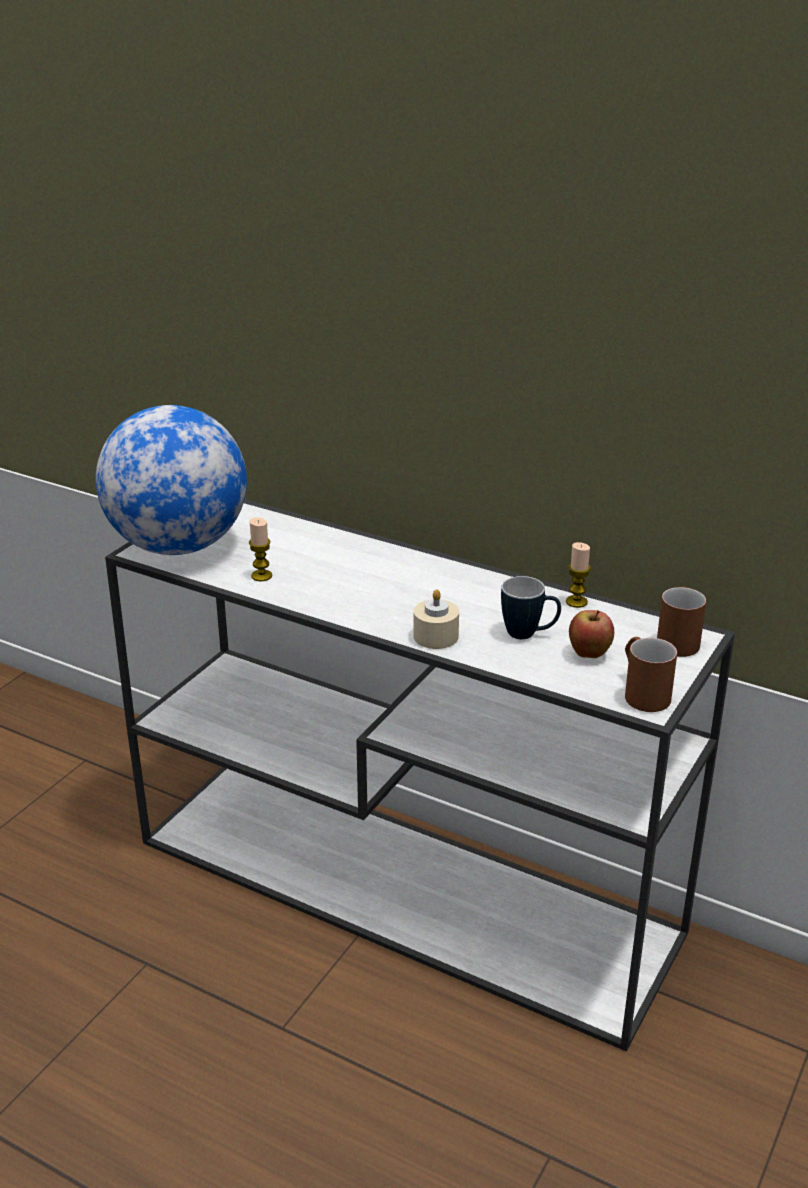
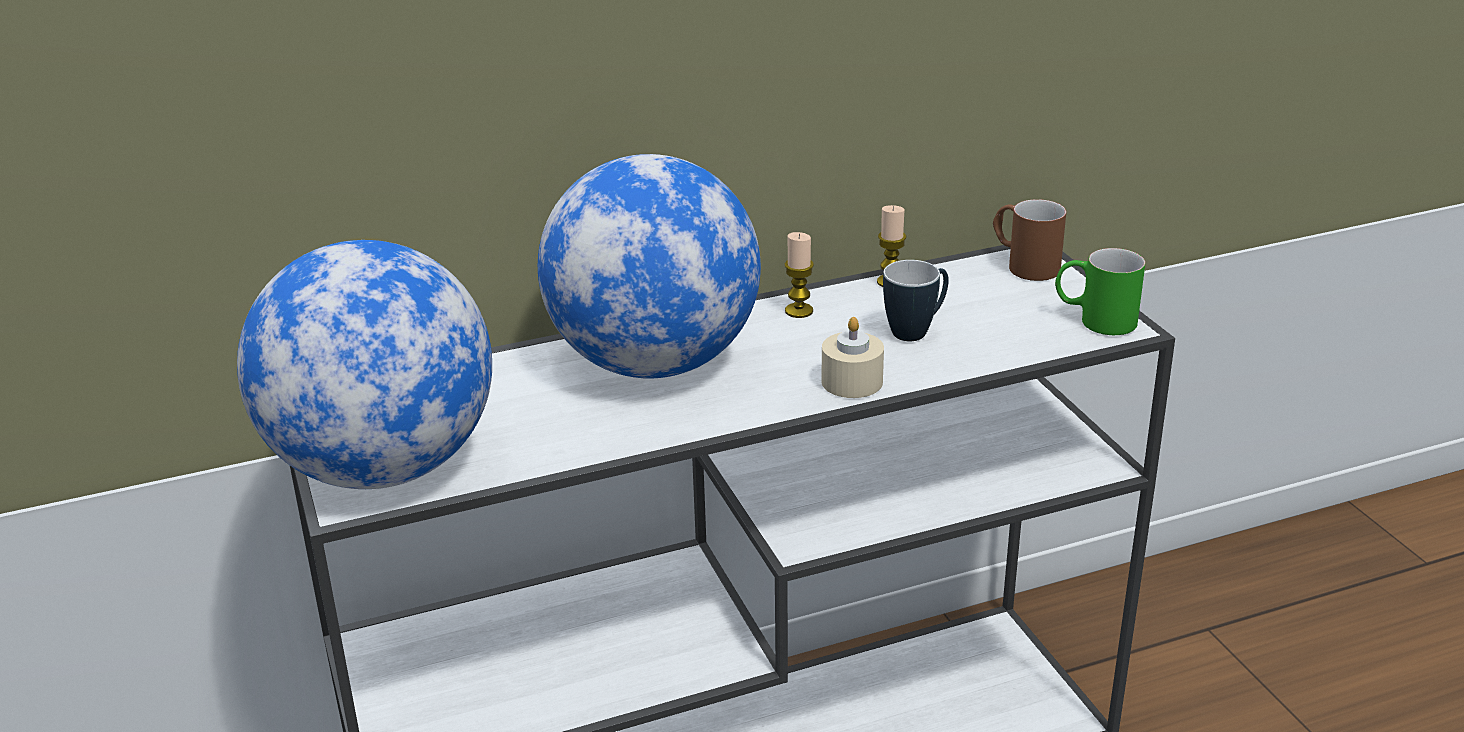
camera: 50 degrees left, 0 degrees up
(261, 576) = (556, 437): candle -> candle (799, 311)
(372, 570) = (655, 363): none -> globe
(589, 655) = (995, 317): apple -> none
(642, 692) = (1094, 320): brown mug -> green mug

